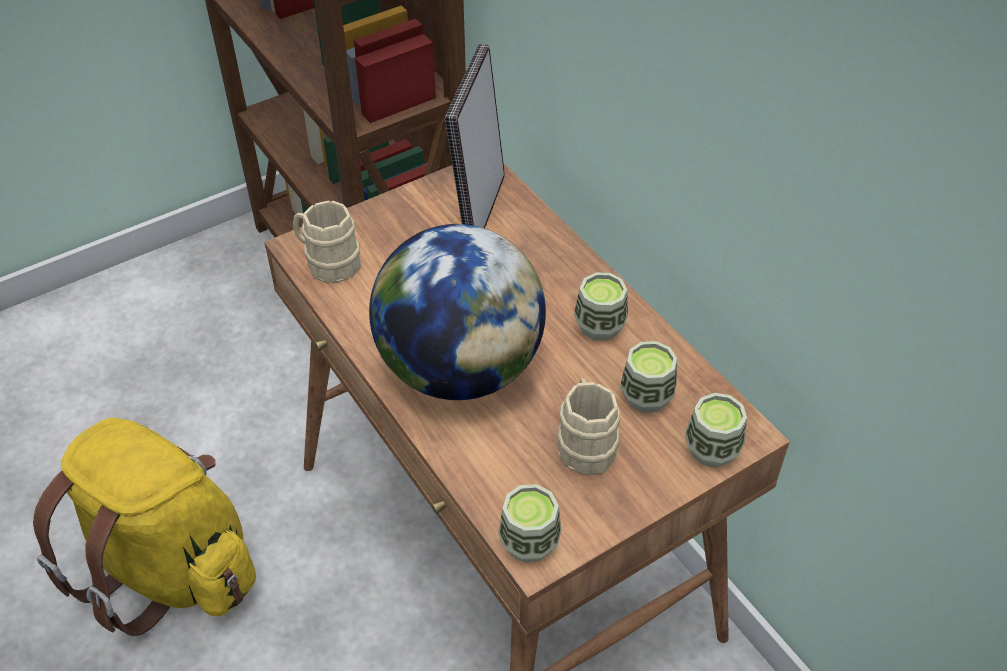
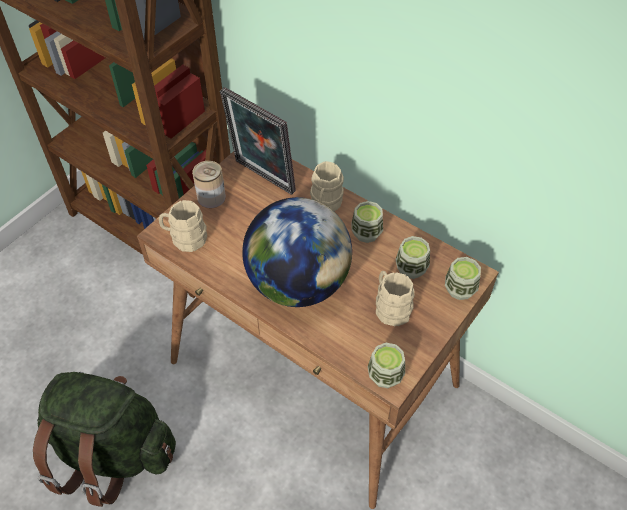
camera: 20 degrees left, 5 degrees up
(170, 567) = (112, 452): yellow backpack -> green backpack
(393, 217) = (211, 197): none -> can
(478, 210) = (262, 178): picture frame -> picture frame turned 45 degrees counterclockwise
(555, 269) = (325, 204): none -> beige mug

